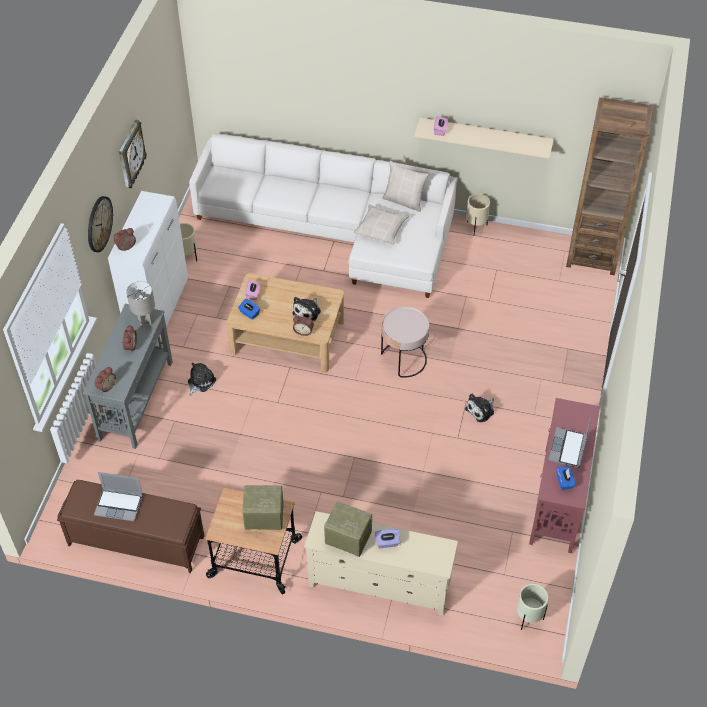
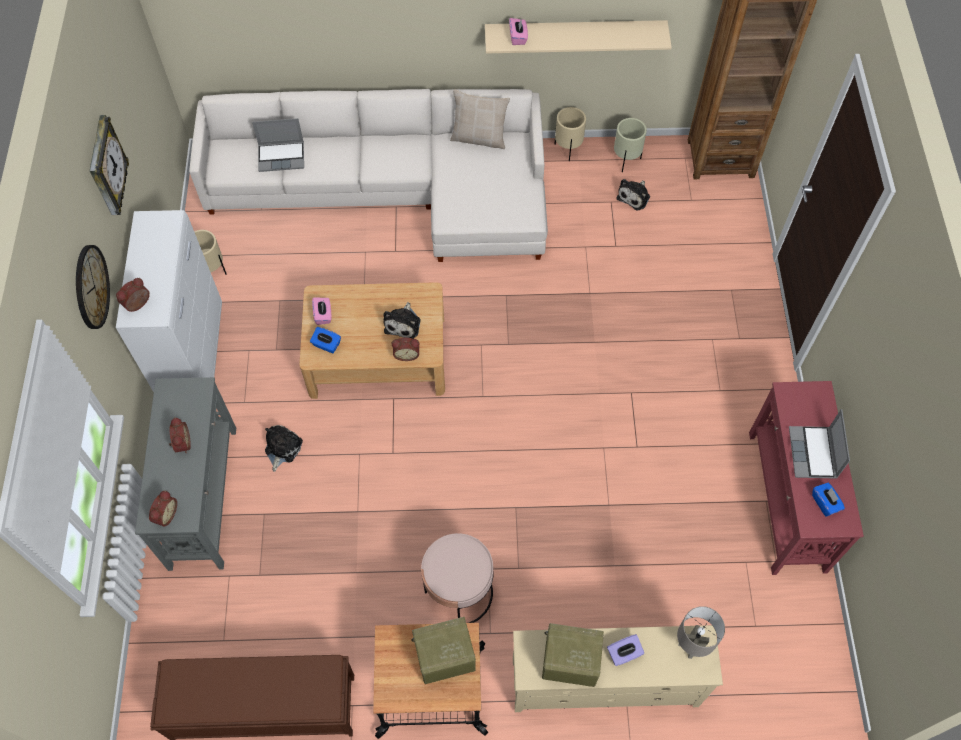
camera: 15 degrees left, 10 degrees up
(119, 505) = (234, 684): laptop -> laptop (282, 156)
(145, 321) = (192, 400): grey table lamp -> grey table lamp (691, 646)
(381, 228) = (462, 183): beige pillow -> none
(403, 359) = (535, 352): pink side table -> pink side table (459, 592)
(481, 410) = (653, 400): plush toy -> plush toy (634, 196)
(528, 618) = (804, 680): beige planter -> beige planter (626, 161)

